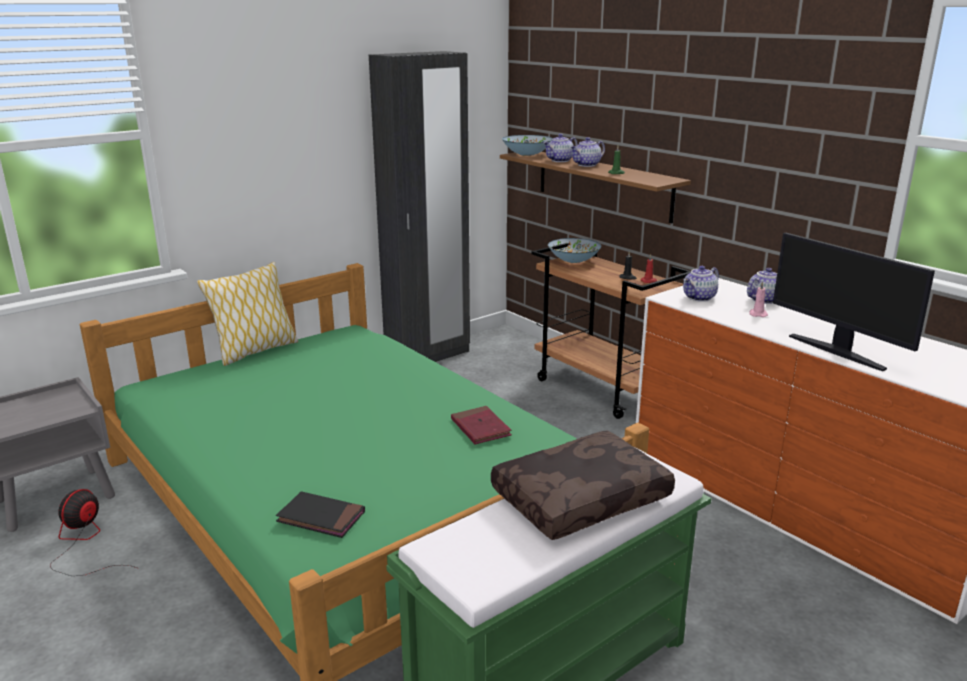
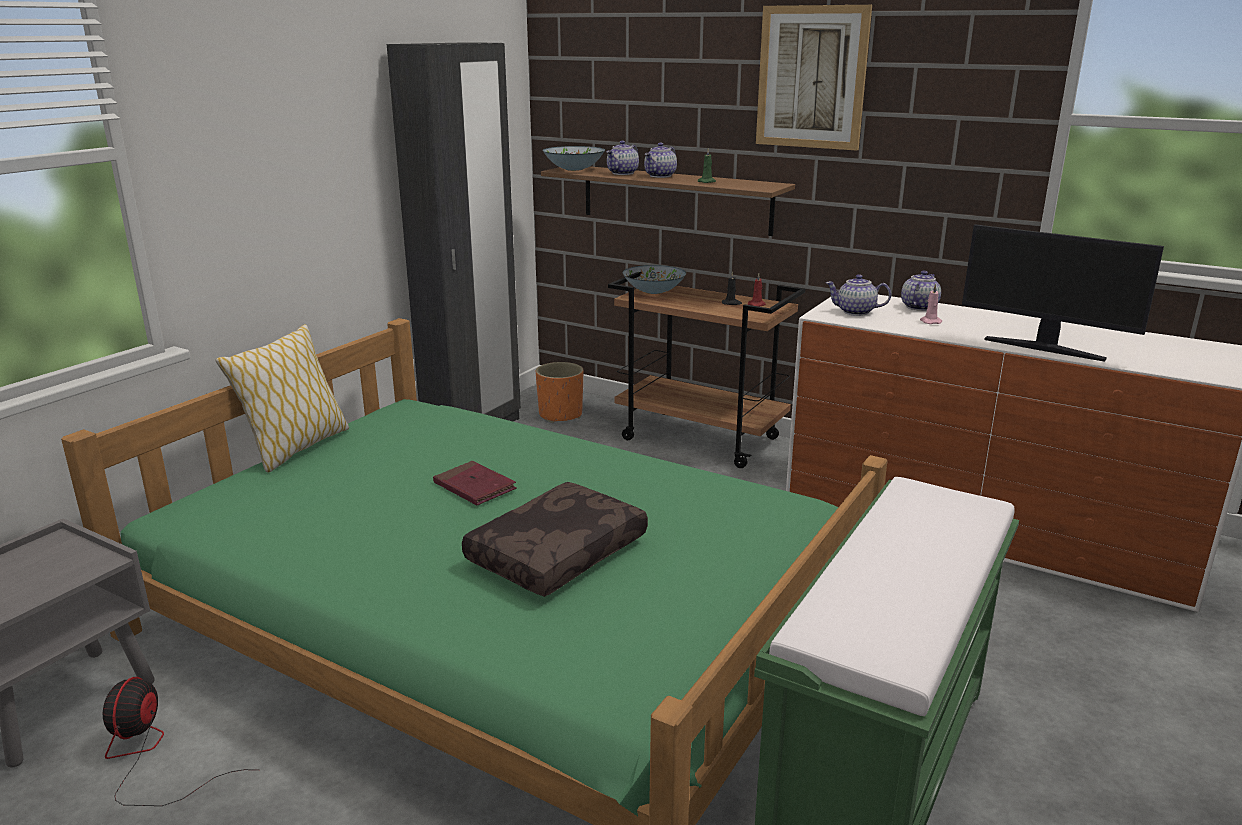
camera: 20 degrees left, 0 degrees up
(321, 518) = (569, 636): black book -> none
(480, 428) = (670, 495): red book -> red book (474, 487)
(503, 353) = (560, 415): none -> orange planter
(580, 497) = (912, 543): brown pillow -> brown pillow (556, 552)
(699, 298) = (855, 312): teapot -> teapot turned 75 degrees clockwise
(706, 89) = (811, 77): none -> picture

